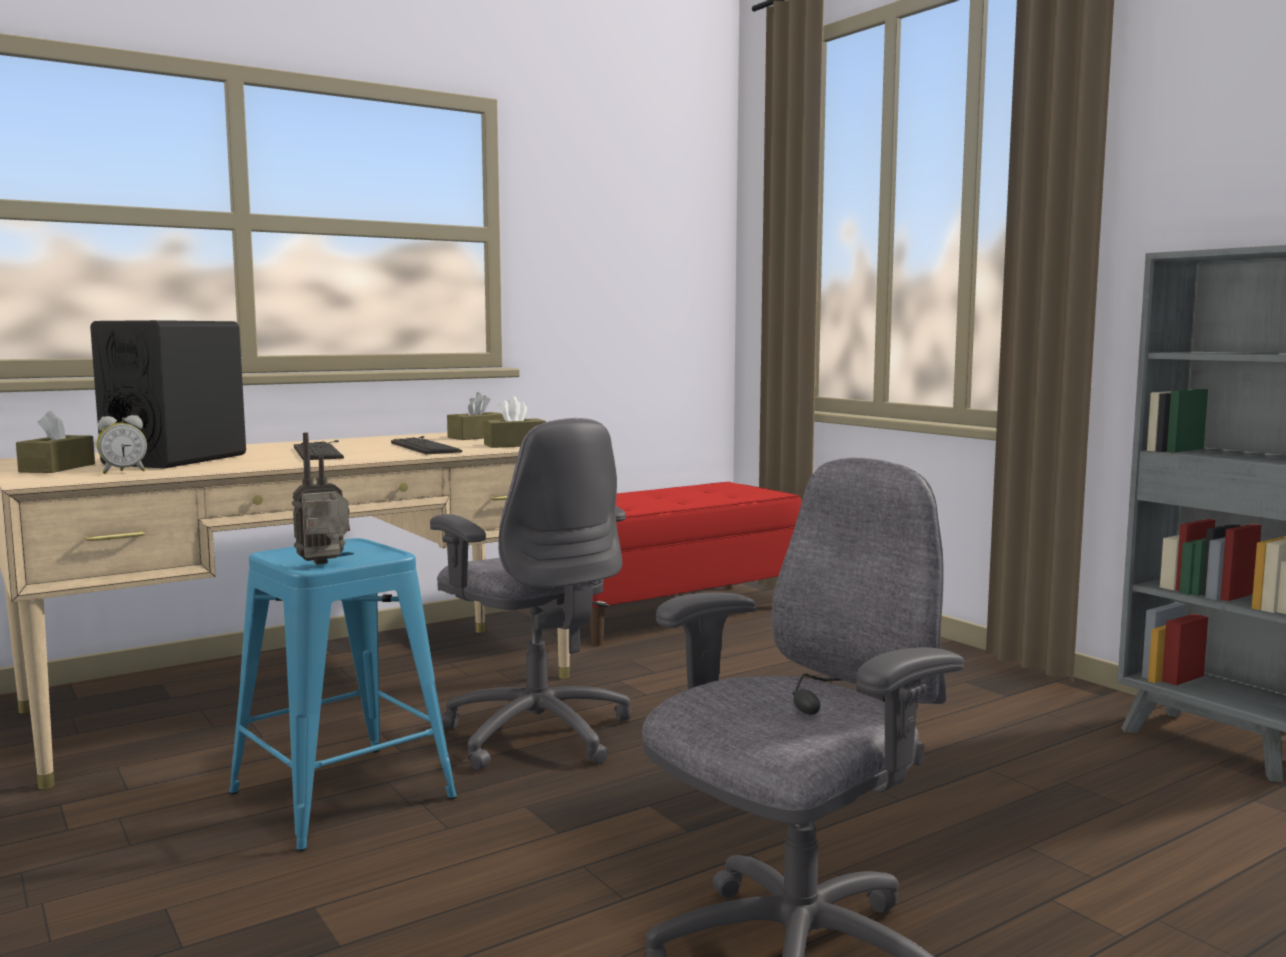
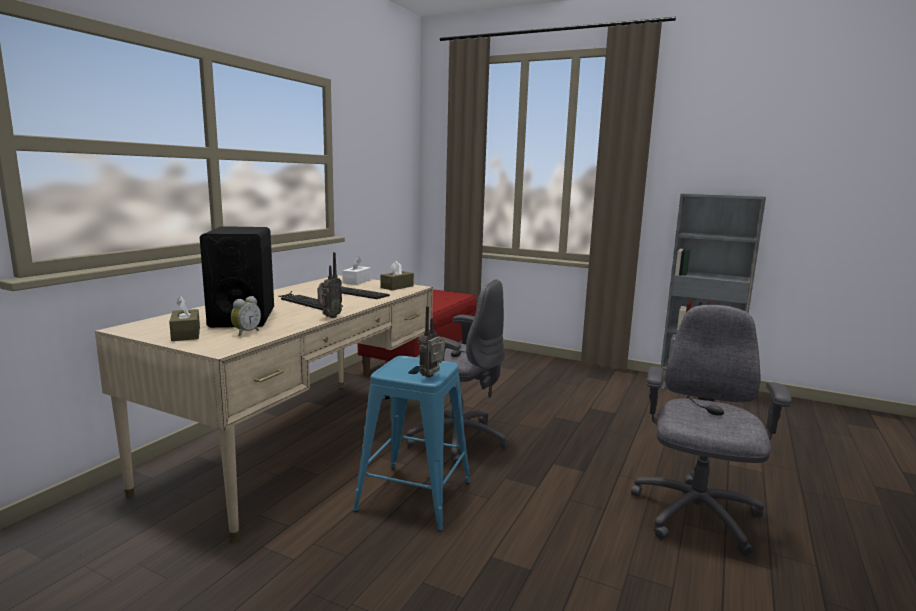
camera: 30 degrees left, 5 degrees up
(283, 466) = (329, 317): none -> radio
(477, 437) = (356, 281): brown tissue box -> white tissue box

